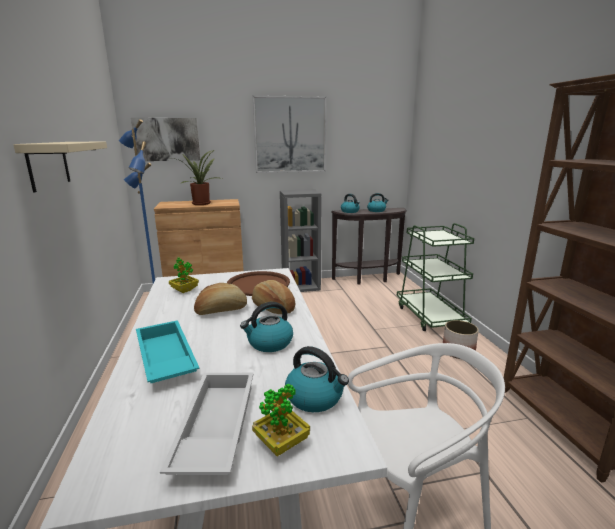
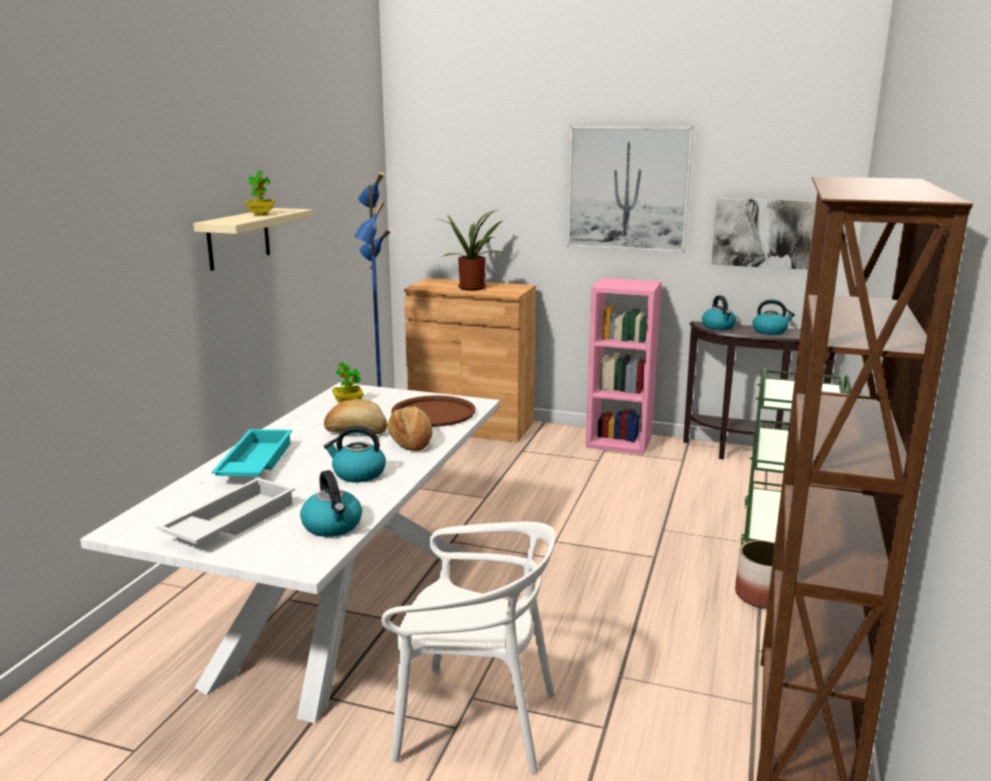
camera: 30 degrees right, 0 degrees up
(167, 139) = (445, 189): picture -> picture (765, 233)
(281, 443) = (263, 545): potted plant -> potted plant (261, 214)
(301, 286) = (619, 442): grey bookcase -> pink bookcase

